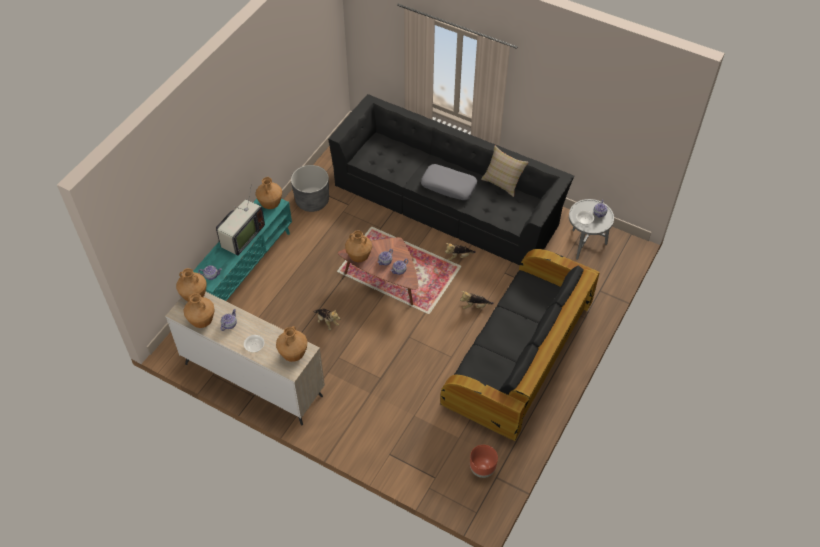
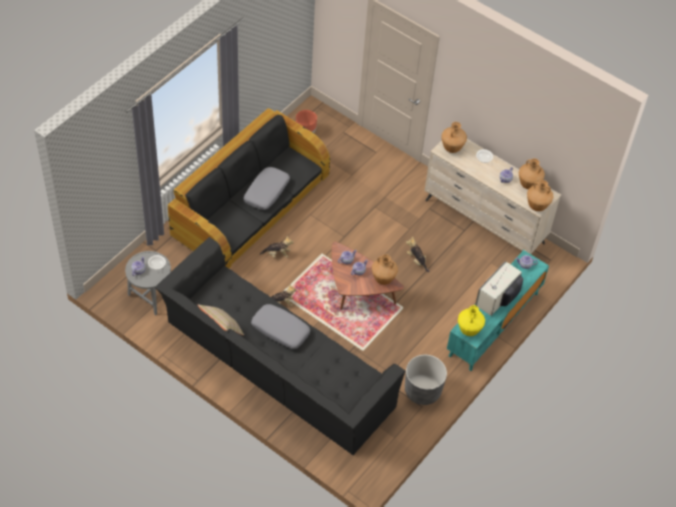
camera: 175 degrees left, 0 degrees up
(270, 204) = (469, 330): brown vase -> yellow vase
(502, 339) = (267, 192): none -> grey pillow

